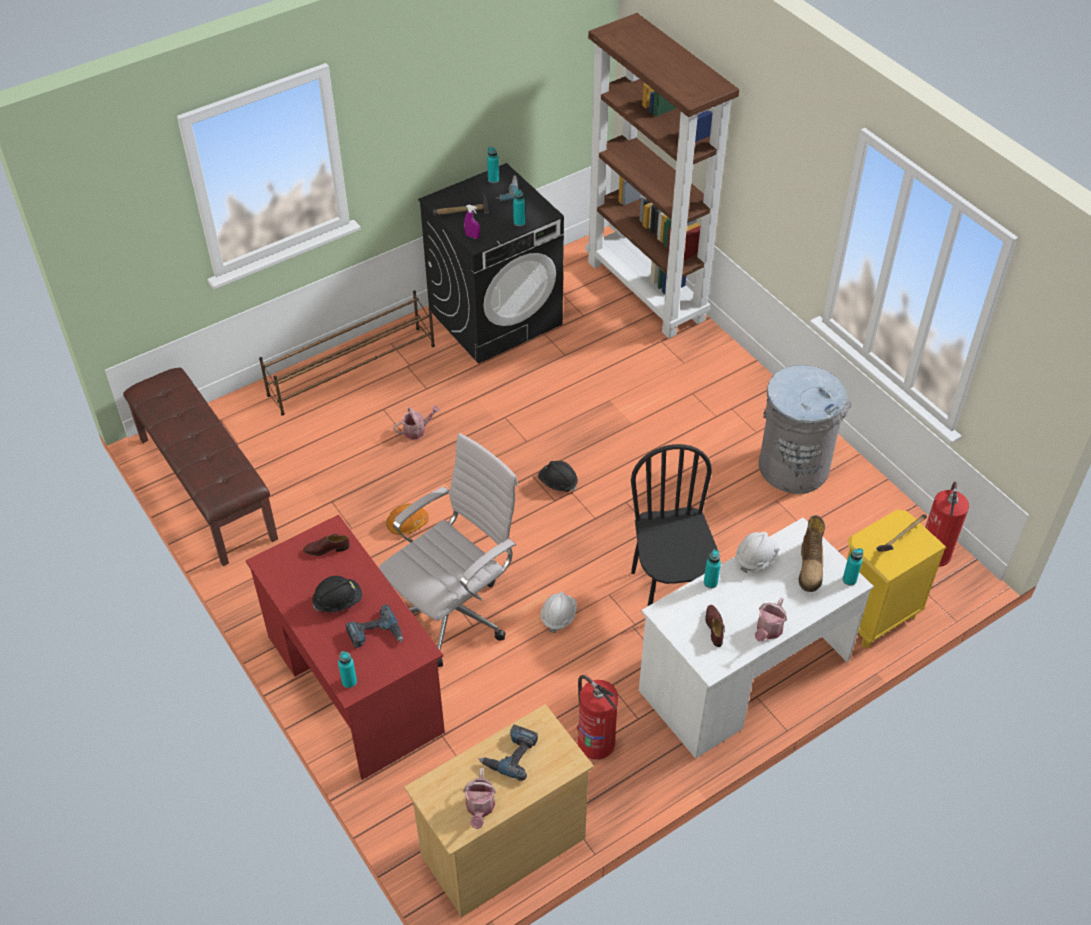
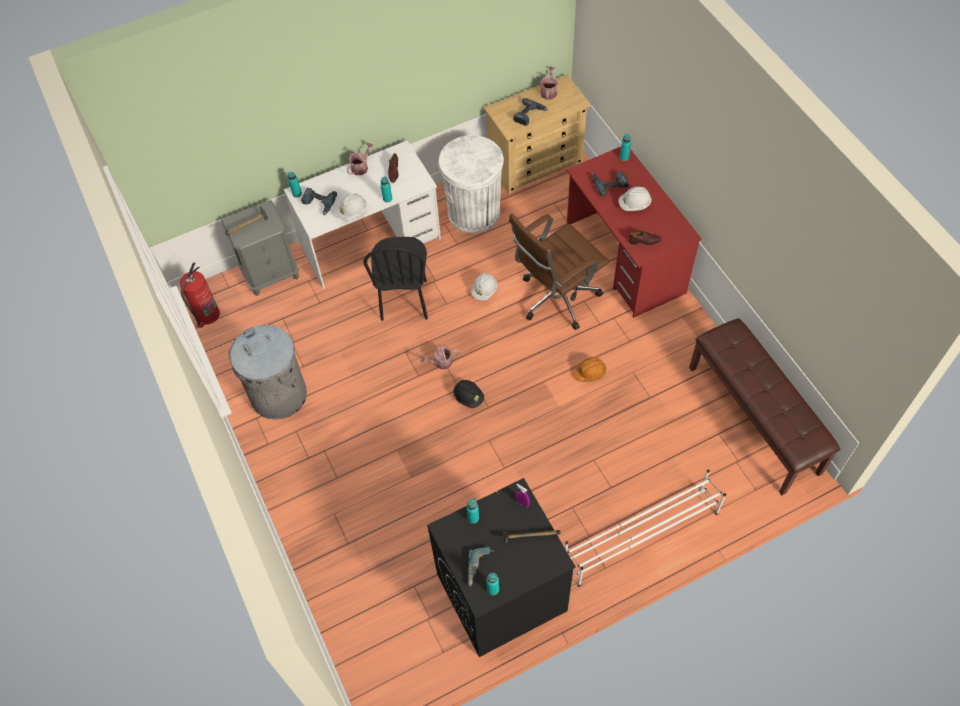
camera: 170 degrees left, 10 degrees up
(338, 601) = (634, 205): black hard hat -> white hard hat
(353, 370) = (640, 536): brown shoe rack -> white shoe rack
(417, 430) = (580, 460): watering can -> watering can (441, 363)
(455, 613) = (555, 299): white office chair -> brown office chair
(595, 741) = (473, 212): fire extinguisher -> white trash can
(647, 291) = (344, 614): brown bookcase -> none
(811, 567) = (318, 203): boot -> power drill
(873, 616) = (271, 274): yellow nightstand -> grey nightstand

